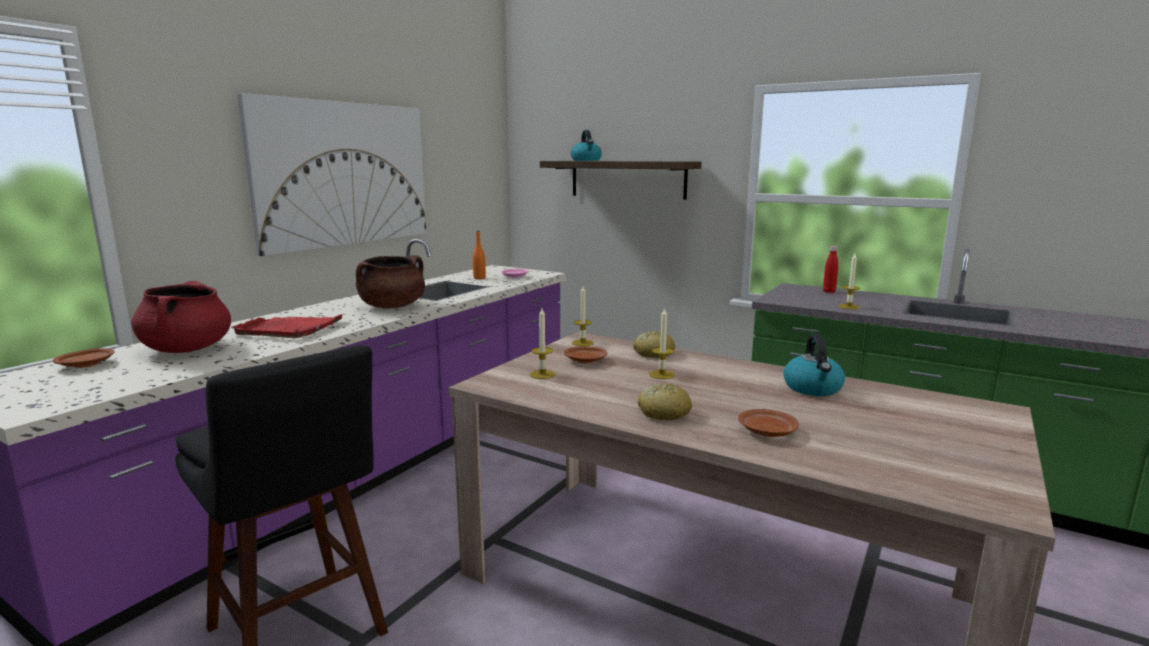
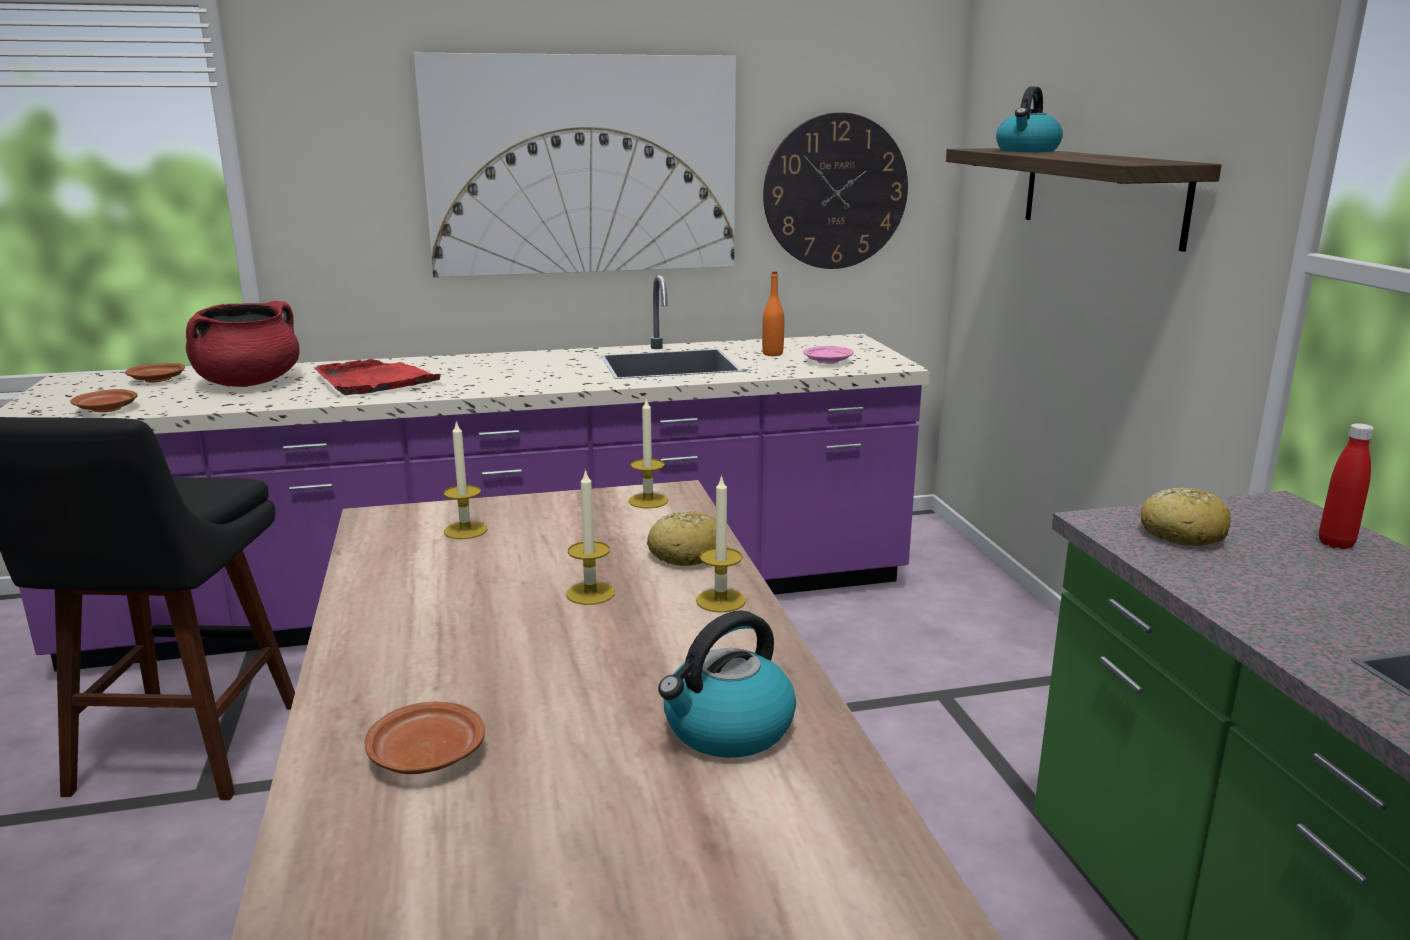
camera: 45 degrees right, 5 degrees up
(392, 306) = (545, 376): brown cooking pot -> none
(464, 187) = (835, 192): none -> wall clock
(586, 361) = (568, 531): brown plate -> brown plate (106, 409)
(663, 412) = (413, 651): bread -> bread (1182, 534)
(848, 307) = (1249, 594): candle -> candle (720, 600)

